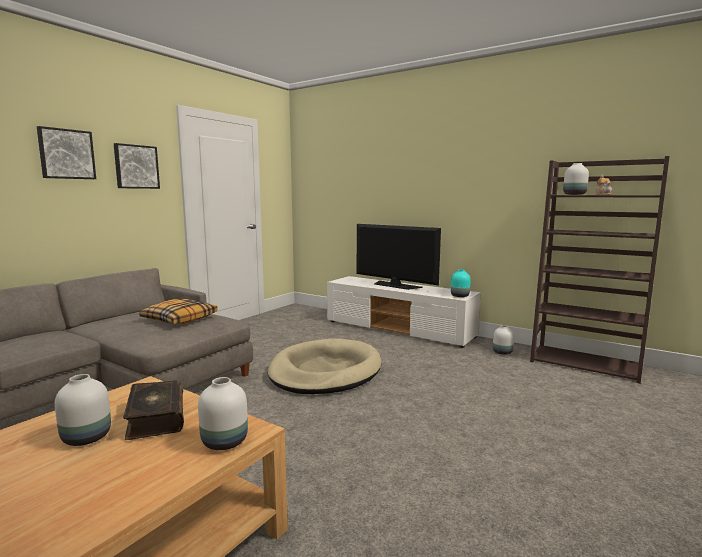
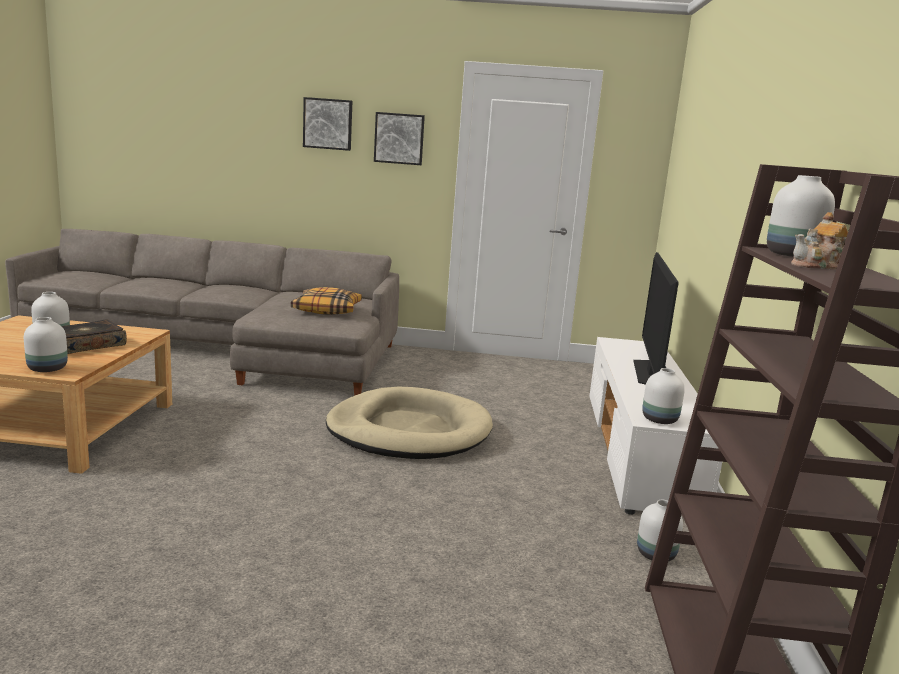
camera: 60 degrees right, 5 degrees up
(459, 296) = (660, 419): turquoise vase -> white vase

